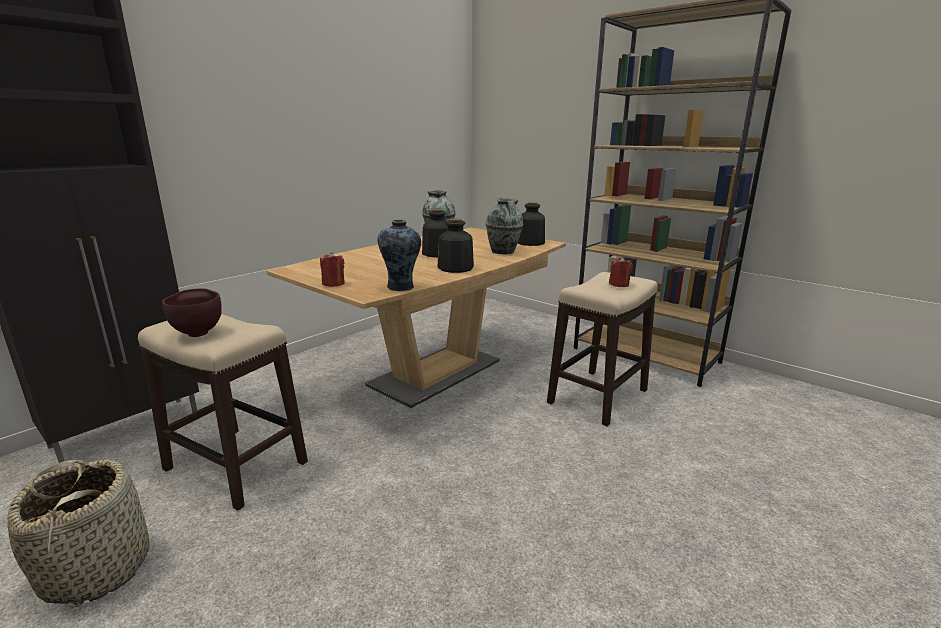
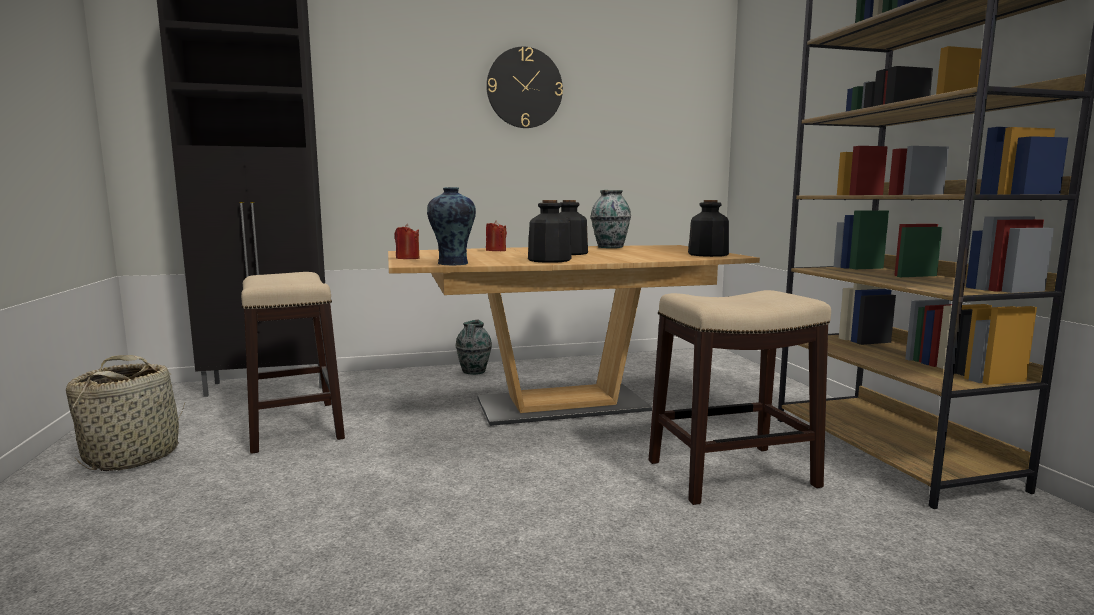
camera: 35 degrees right, 10 degrees down
(198, 332) = (271, 281): brown bowl -> none
(328, 89) = (524, 88): none -> wall clock
(503, 252) = (646, 257): vase -> vase (474, 372)
(619, 284) = (756, 299): red candle -> red candle (496, 250)

